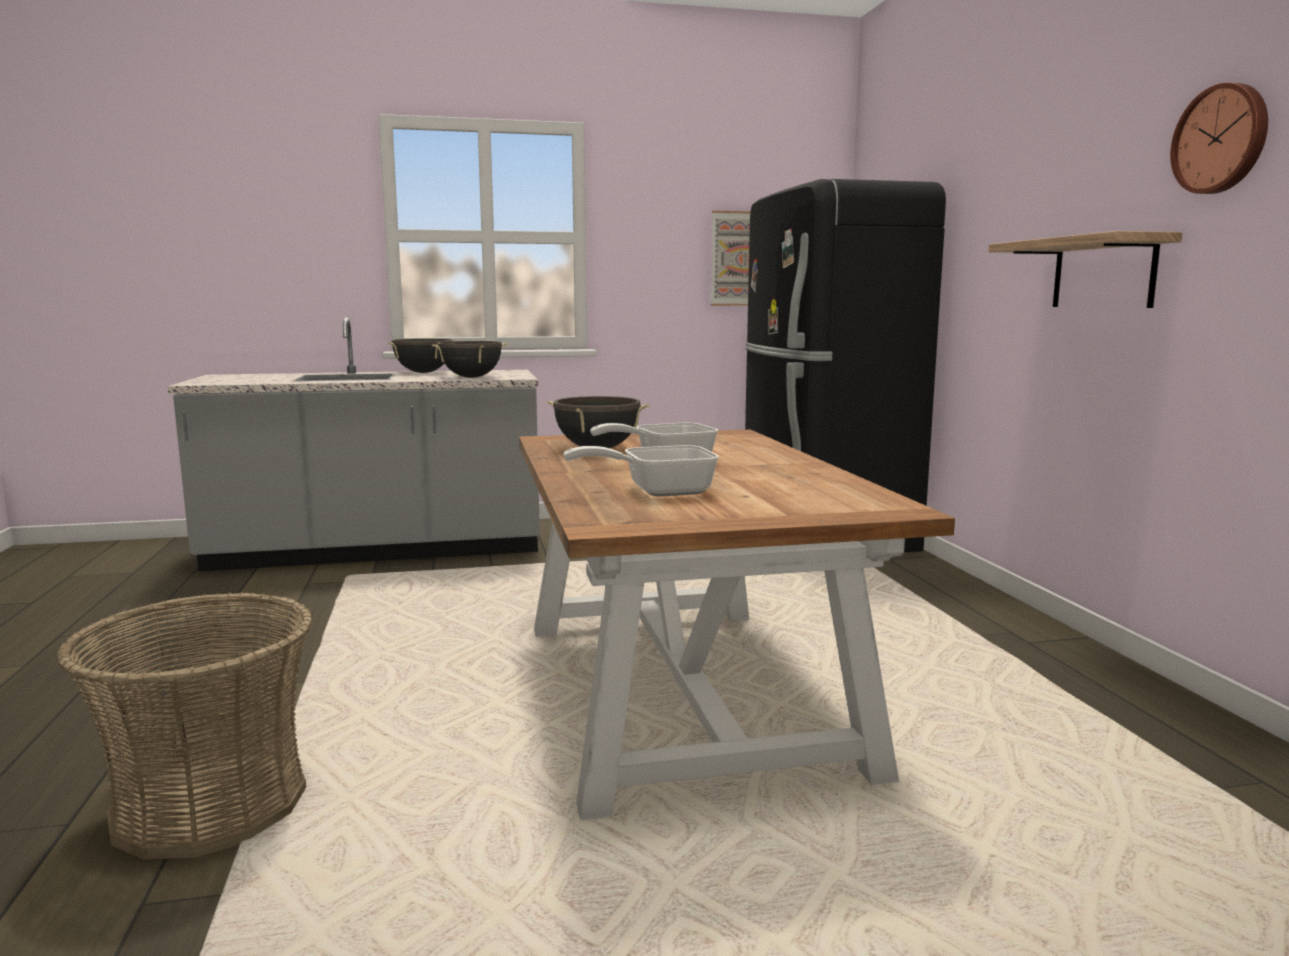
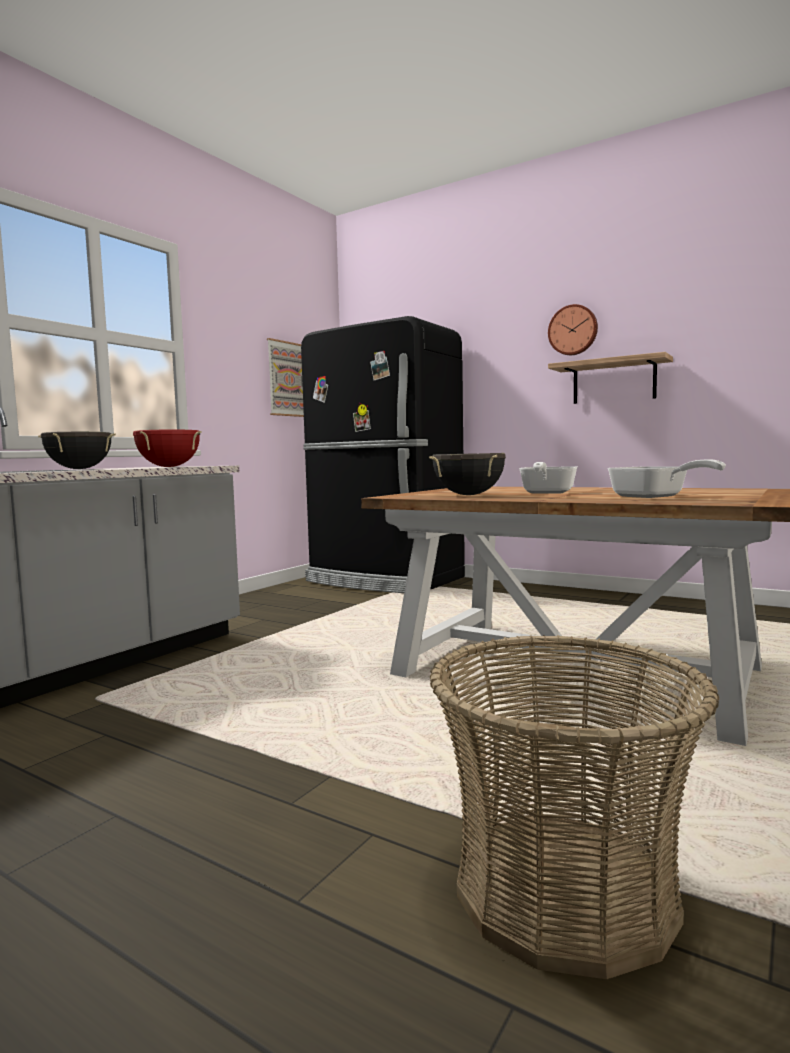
camera: 45 degrees left, 5 degrees down
(471, 377) = (169, 467): black cooking pot -> red cooking pot
(657, 491) = (654, 497): frying pan -> frying pan turned 60 degrees counterclockwise
(1222, 139) = (694, 308): wall clock -> wall clock (573, 330)

